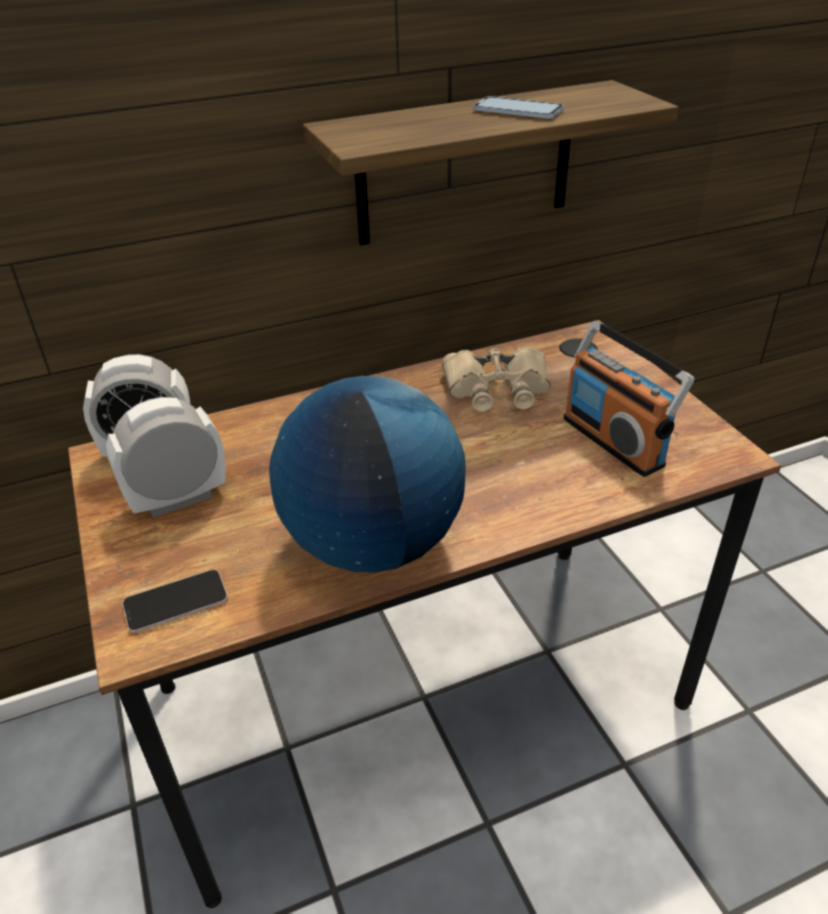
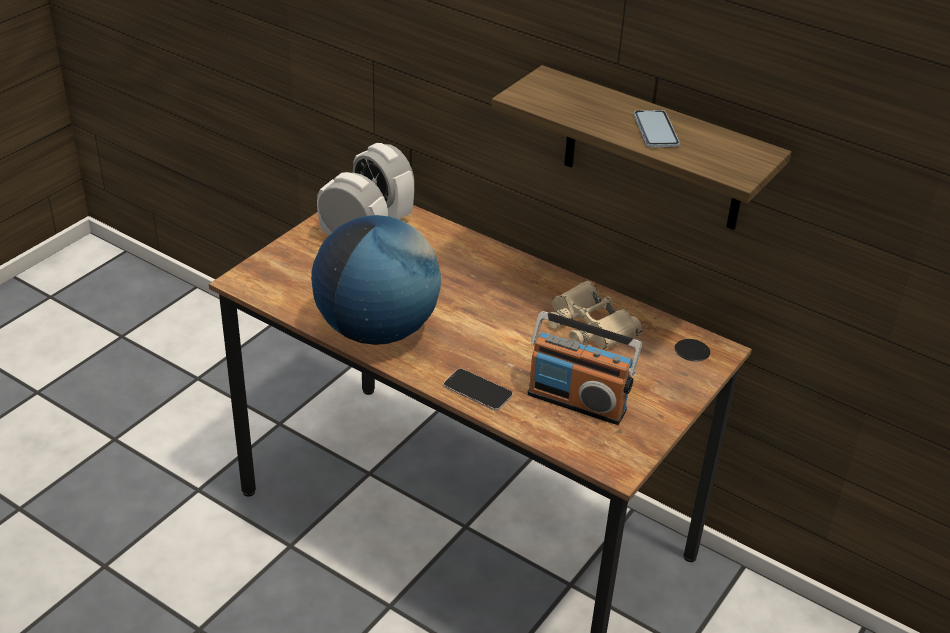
camera: 55 degrees right, 0 degrees up
(176, 602) = (277, 280): phone -> phone (477, 390)
(614, 441) = (577, 401): radio -> radio turned 90 degrees counterclockwise

